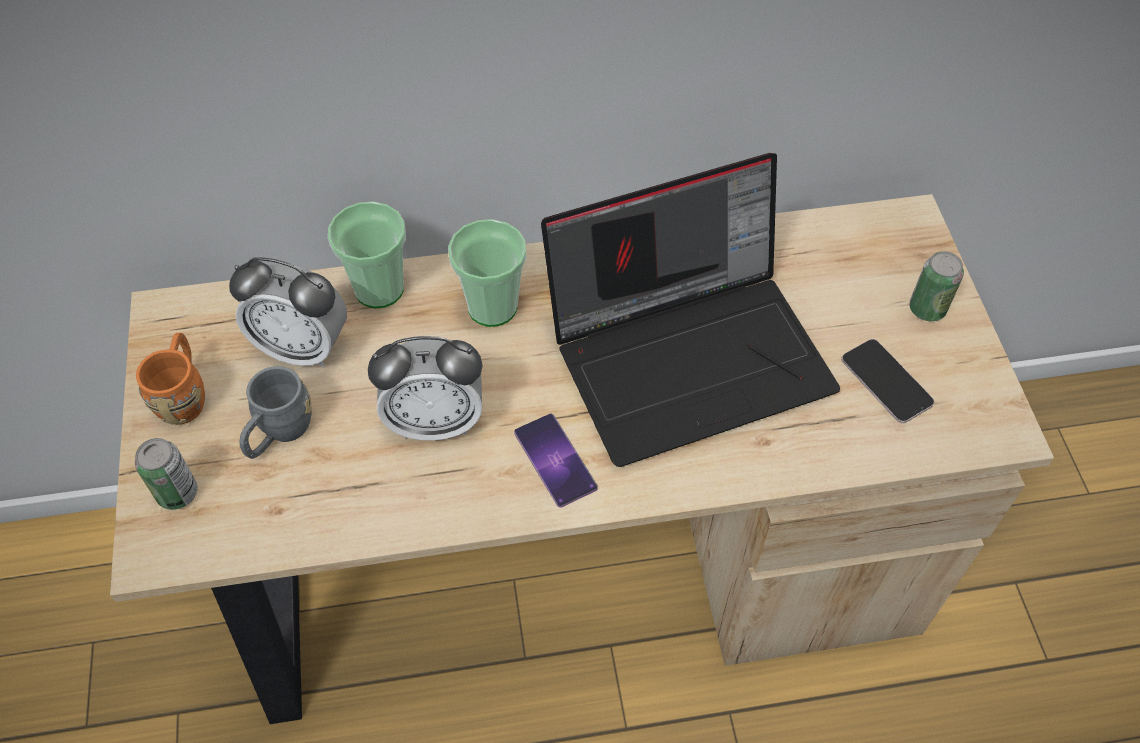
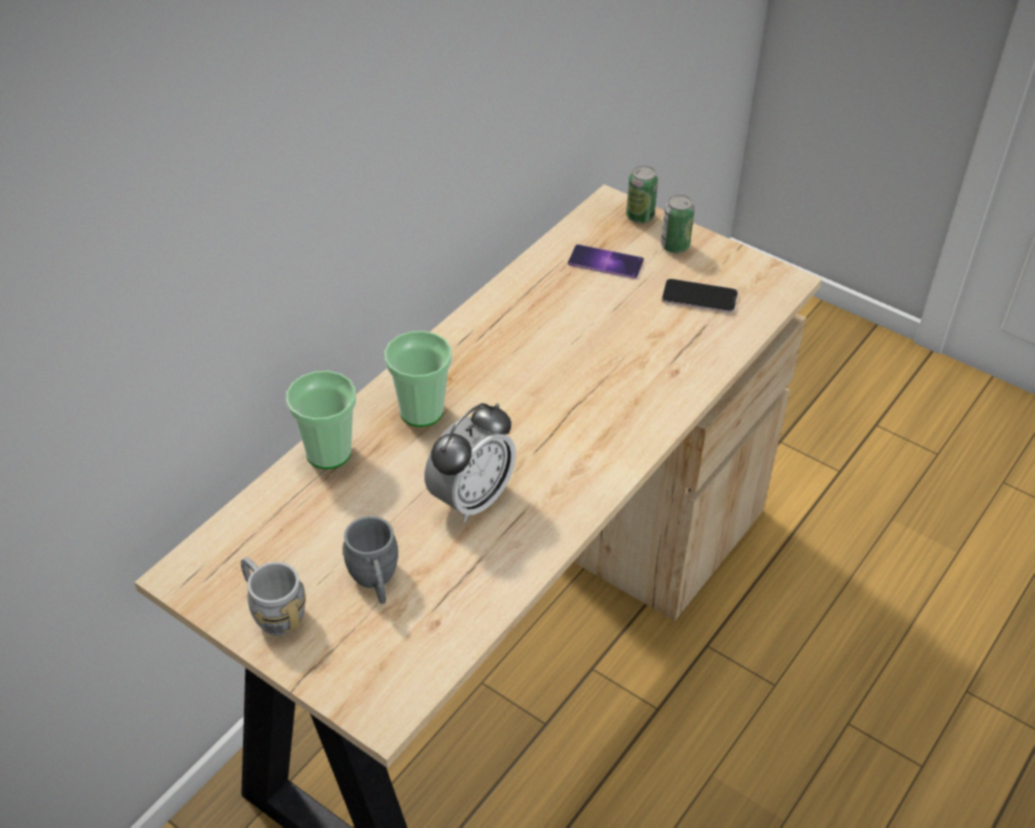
camera: 45 degrees left, 10 degrees down
(177, 493) = (351, 668): can -> can (640, 216)
(184, 395) = (272, 610): orange mug -> grey mug
(303, 348) = (321, 523): alarm clock -> none
(555, 460) = (572, 465): phone -> phone (605, 262)
(690, 353) = (576, 354): laptop -> none

